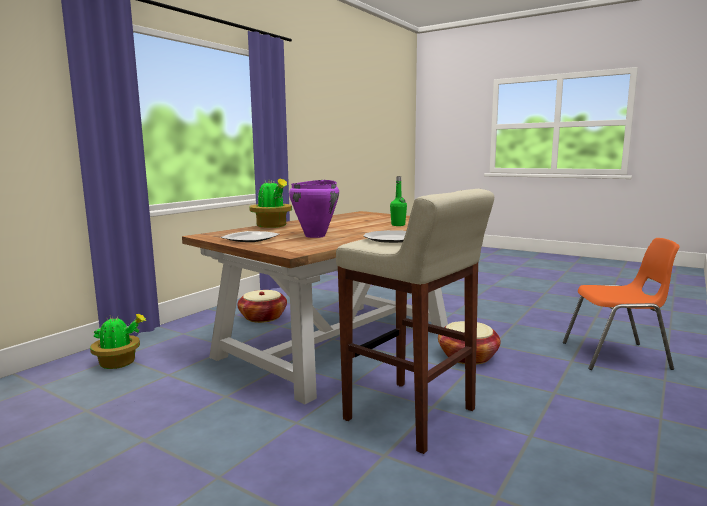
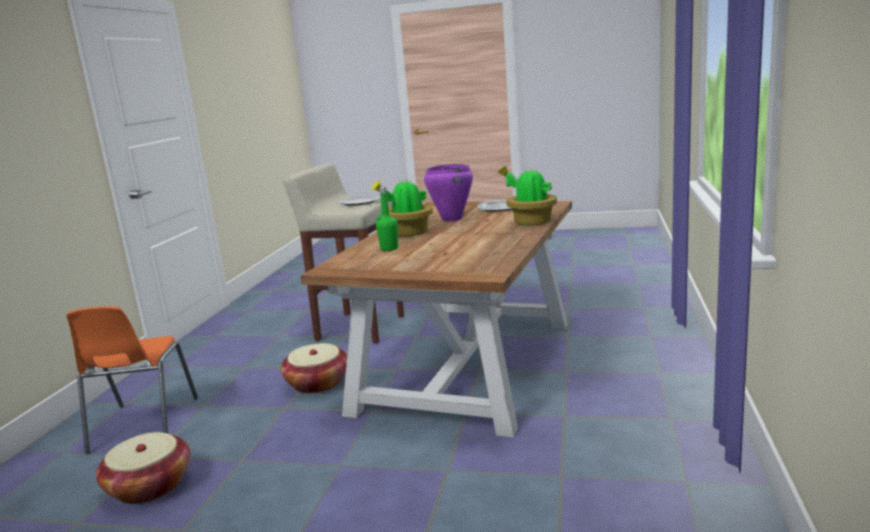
camera: 160 degrees right, 5 degrees up
(119, 363) = (628, 304): potted plant -> potted plant (408, 233)
(263, 317) = (612, 377): basket -> basket (150, 486)
(617, 356) = (142, 425): orange chair -> orange chair turned 75 degrees counterclockwise

